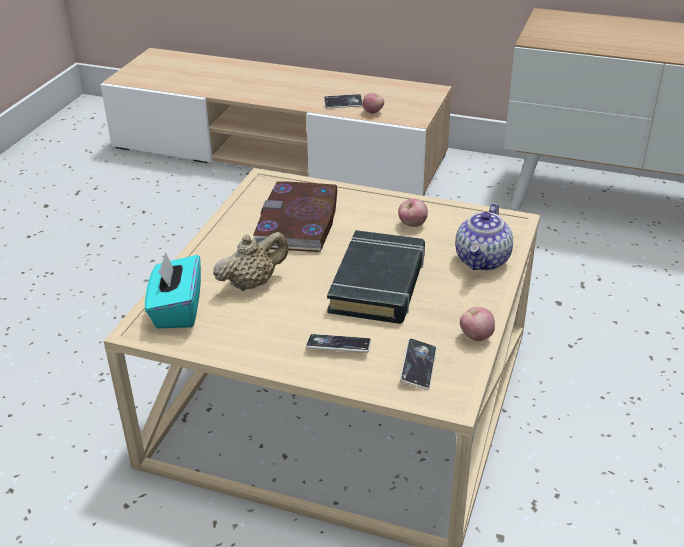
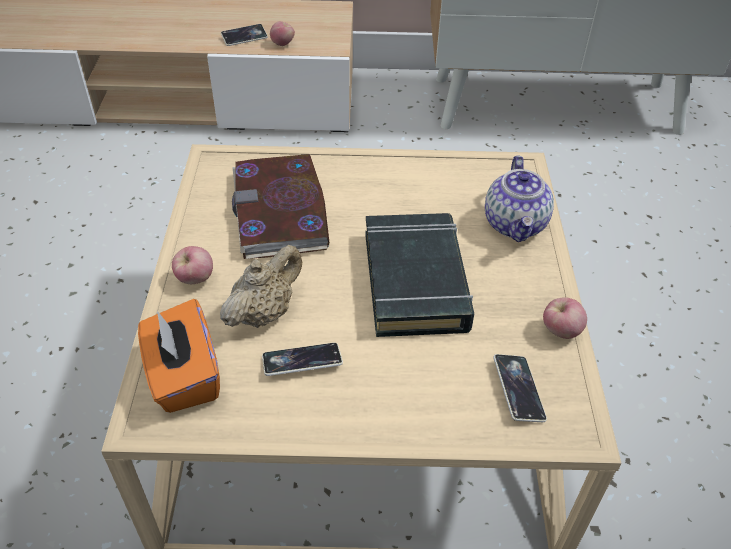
camera: 20 degrees left, 10 degrees up
(177, 310) = (183, 376): turquoise tissue box -> orange tissue box
(338, 346) = (412, 384): phone -> phone (302, 362)
(412, 225) = (415, 191): apple -> apple (195, 279)

